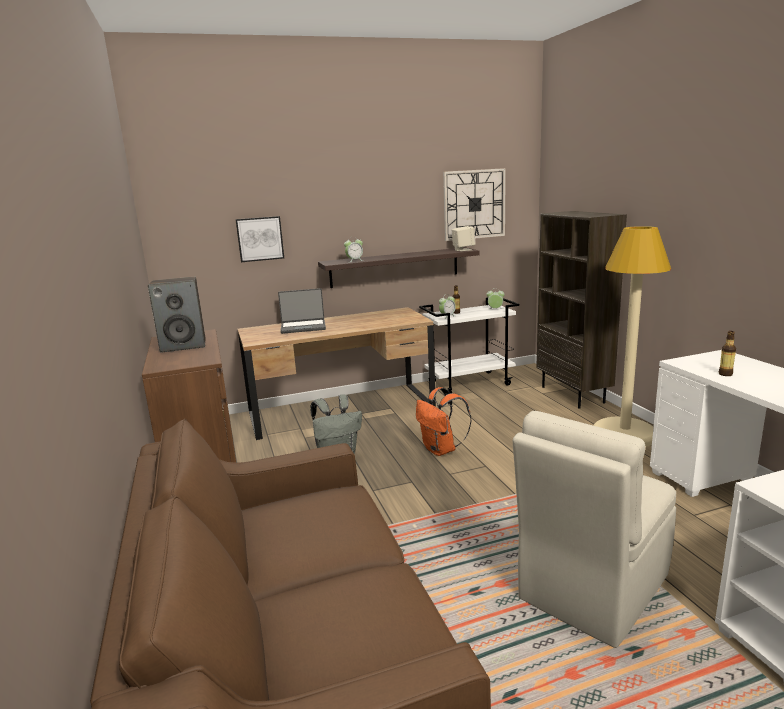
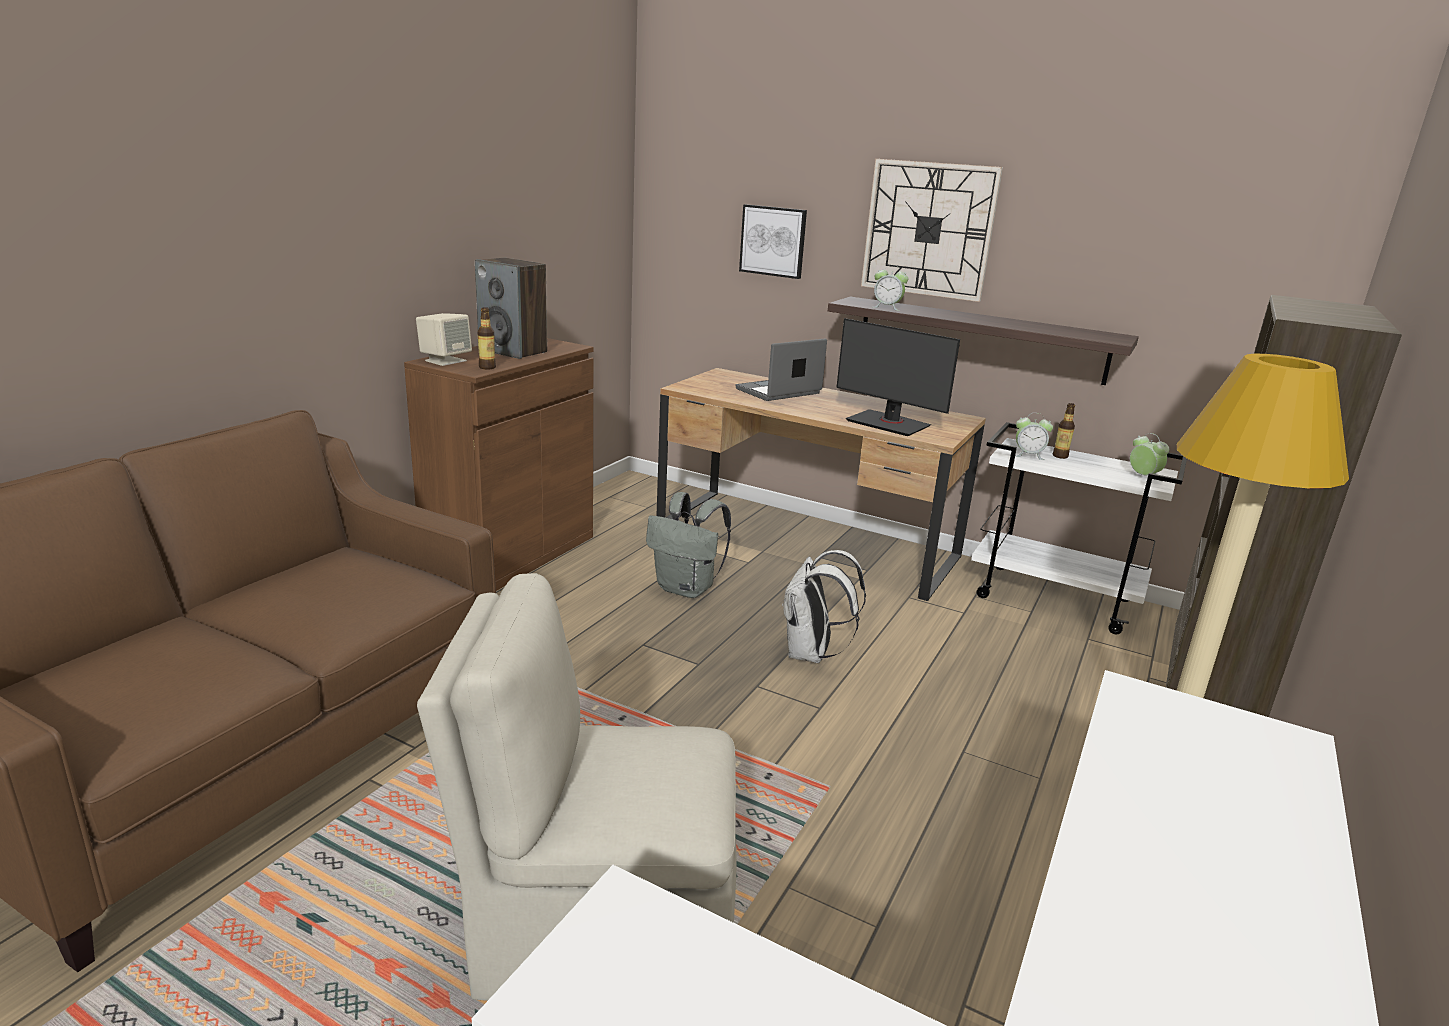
camera: 45 degrees right, 5 degrees up
(303, 327) = (779, 392): laptop -> laptop turned 105 degrees clockwise
(385, 322) = (888, 423): none -> monitor
(441, 450) = (811, 654): orange backpack -> white backpack
(463, 250) = (1109, 338): beige speaker -> beige speaker (445, 361)
(474, 204) = (1184, 251): wall clock -> wall clock (929, 229)
(725, 374) = (1150, 761): bottle -> bottle (487, 367)

